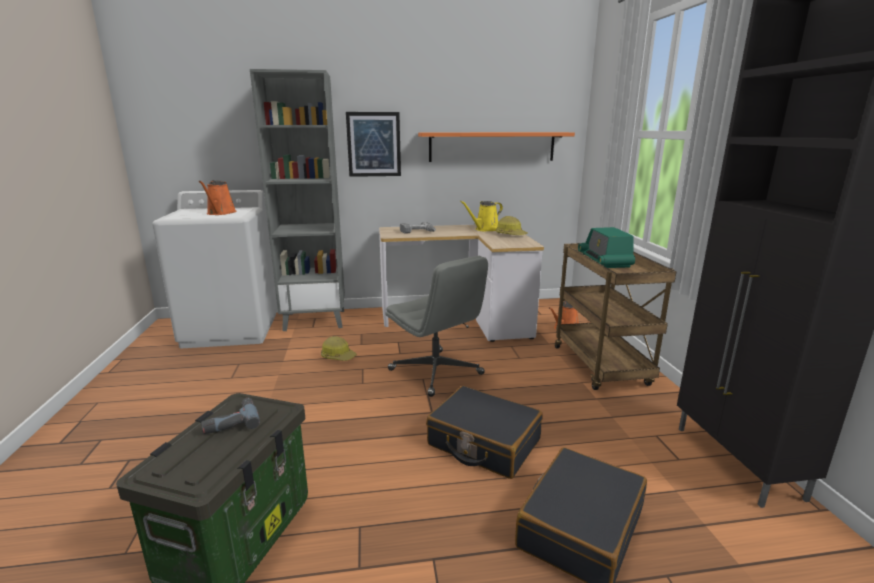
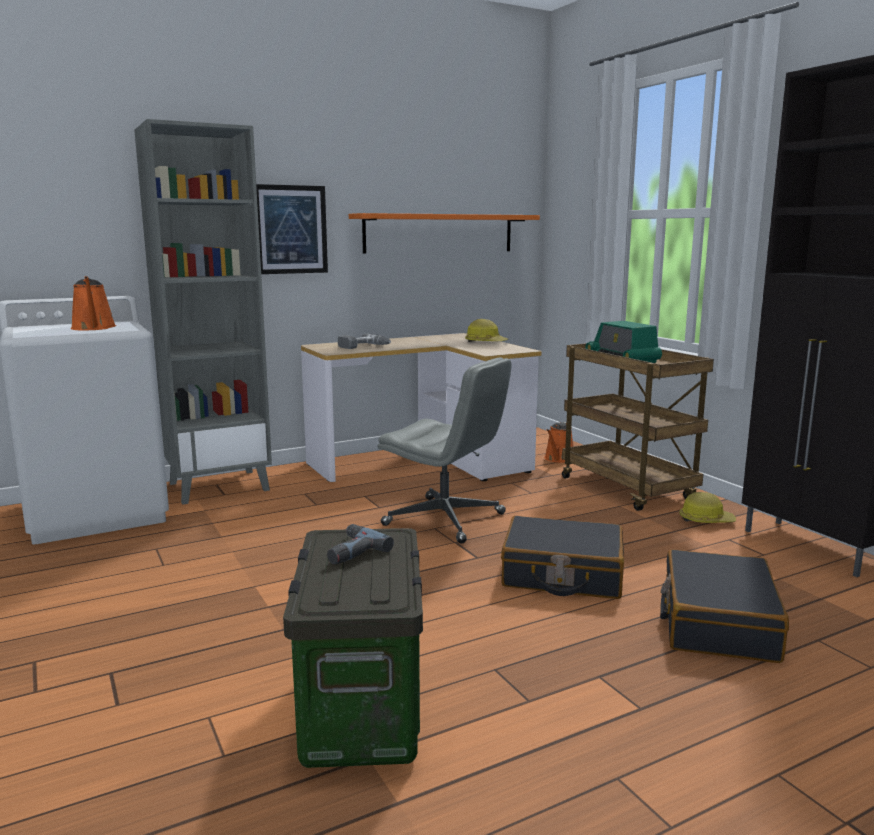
camera: 20 degrees left, 5 degrees down
(338, 356) = (298, 521): hard hat -> hard hat (705, 520)
(485, 229) = (445, 340): yellow watering can -> none

